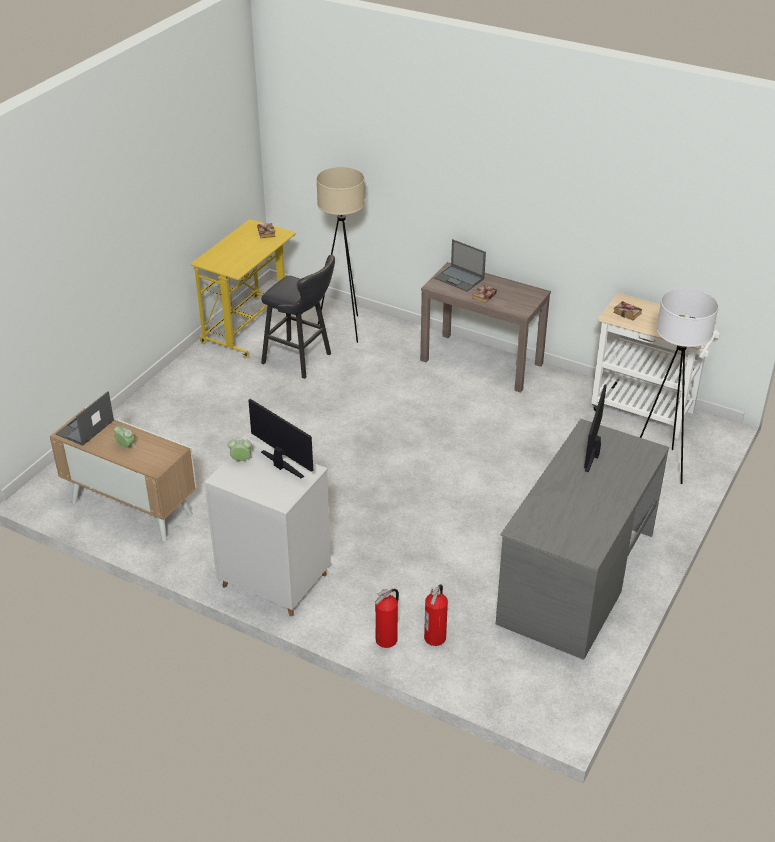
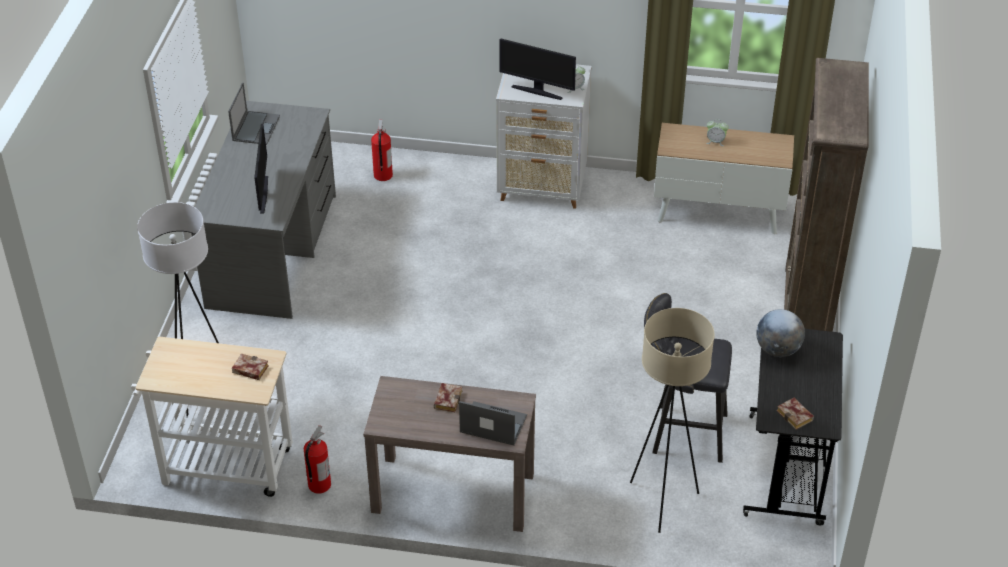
camera: 160 degrees right, 5 degrees up
(85, 428) = (770, 149): laptop -> laptop (256, 127)
(138, 413) = (806, 309): none -> brown bookcase
(243, 264) = (777, 350): none -> globe
(250, 327) = (785, 469): yellow desk -> black desk
(387, 640) = (422, 165): fire extinguisher -> fire extinguisher (319, 485)

